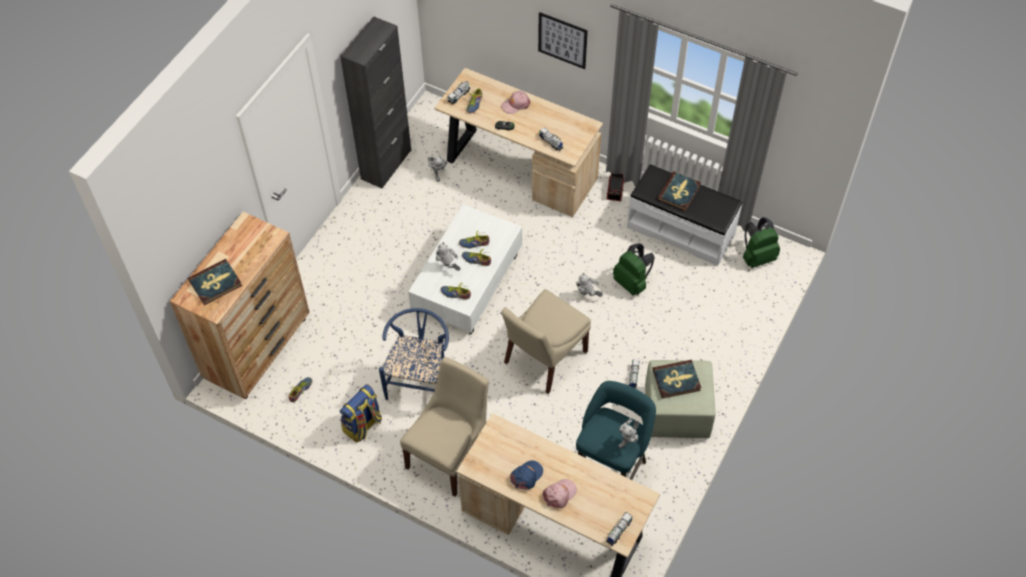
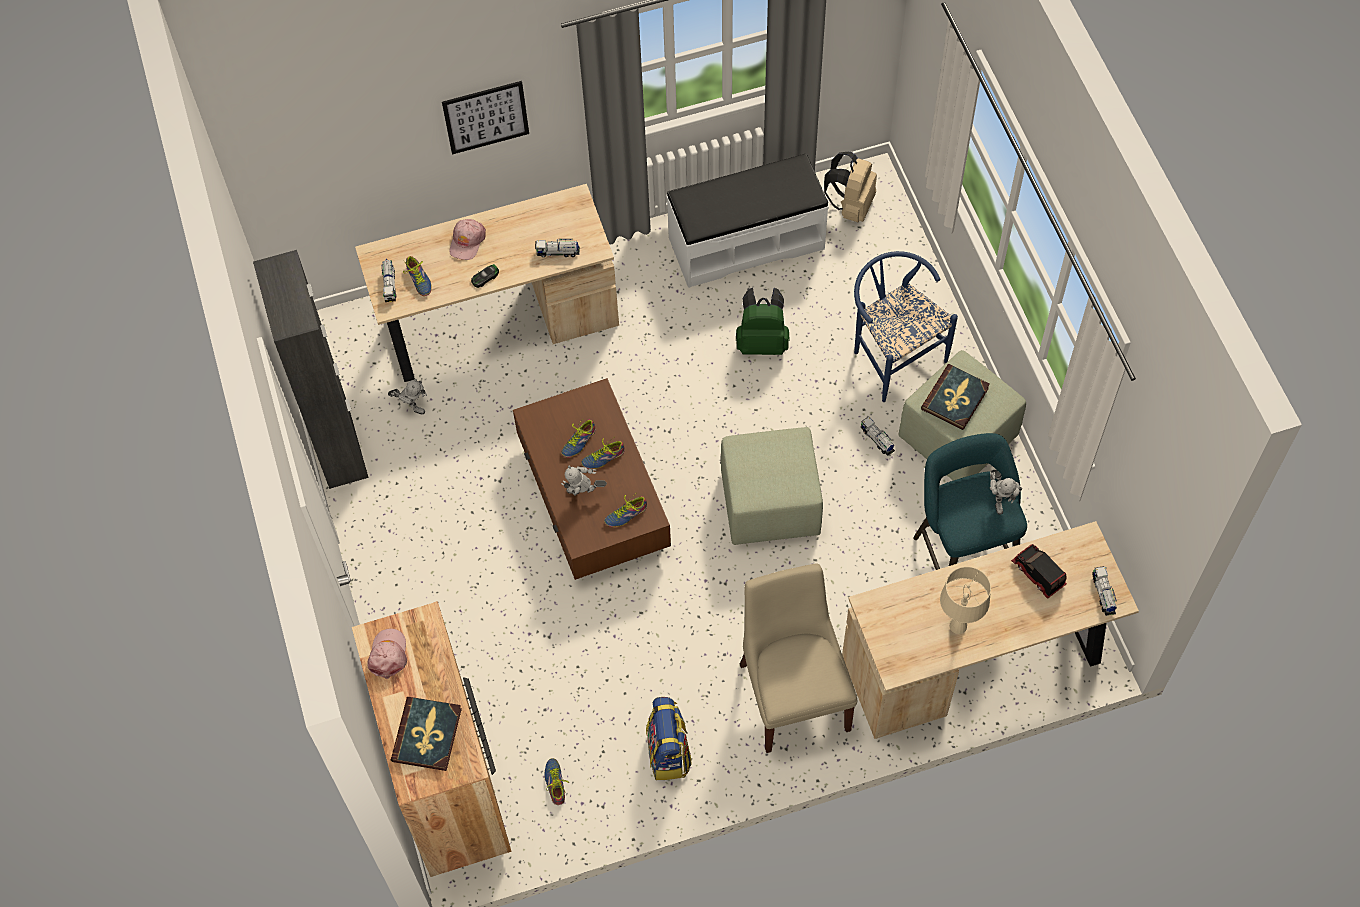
camera: 45 degrees left, 5 degrees up
(420, 381) = (671, 648): blue chair -> blue chair (892, 355)
(467, 284) = (594, 499): white coffee table -> brown coffee table
(526, 476) = (958, 626): blue cap -> beige table lamp
(543, 359) = (769, 505): beige chair -> green ottoman
(559, 494) = (1009, 613): pink cap -> pink cap (388, 655)
(587, 296) = (735, 397): toy robot -> none
(614, 189) = (627, 256): toy truck -> toy truck (1037, 574)
(679, 193) = (734, 197): book -> none
(757, 257) = (851, 206): green backpack -> beige backpack

